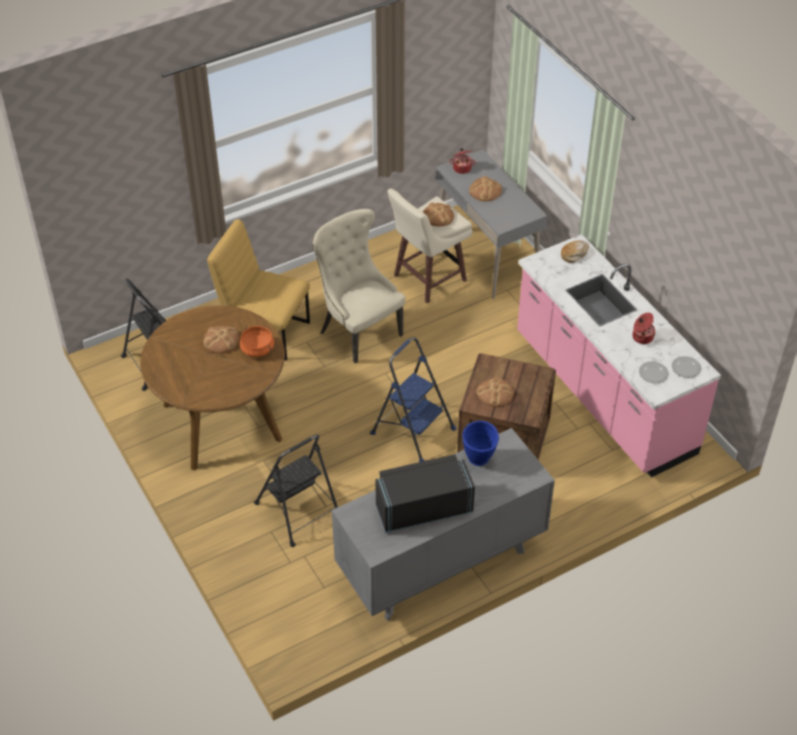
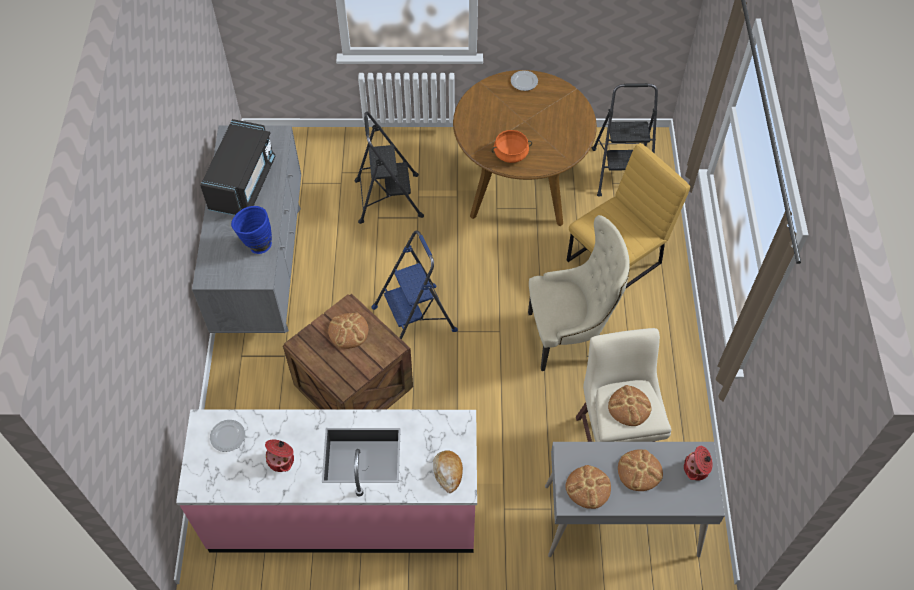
camera: 120 degrees right, 10 degrees up
(221, 340) = (539, 133): bread -> bread (588, 487)
(686, 368) = (210, 473): plate -> plate (524, 82)

